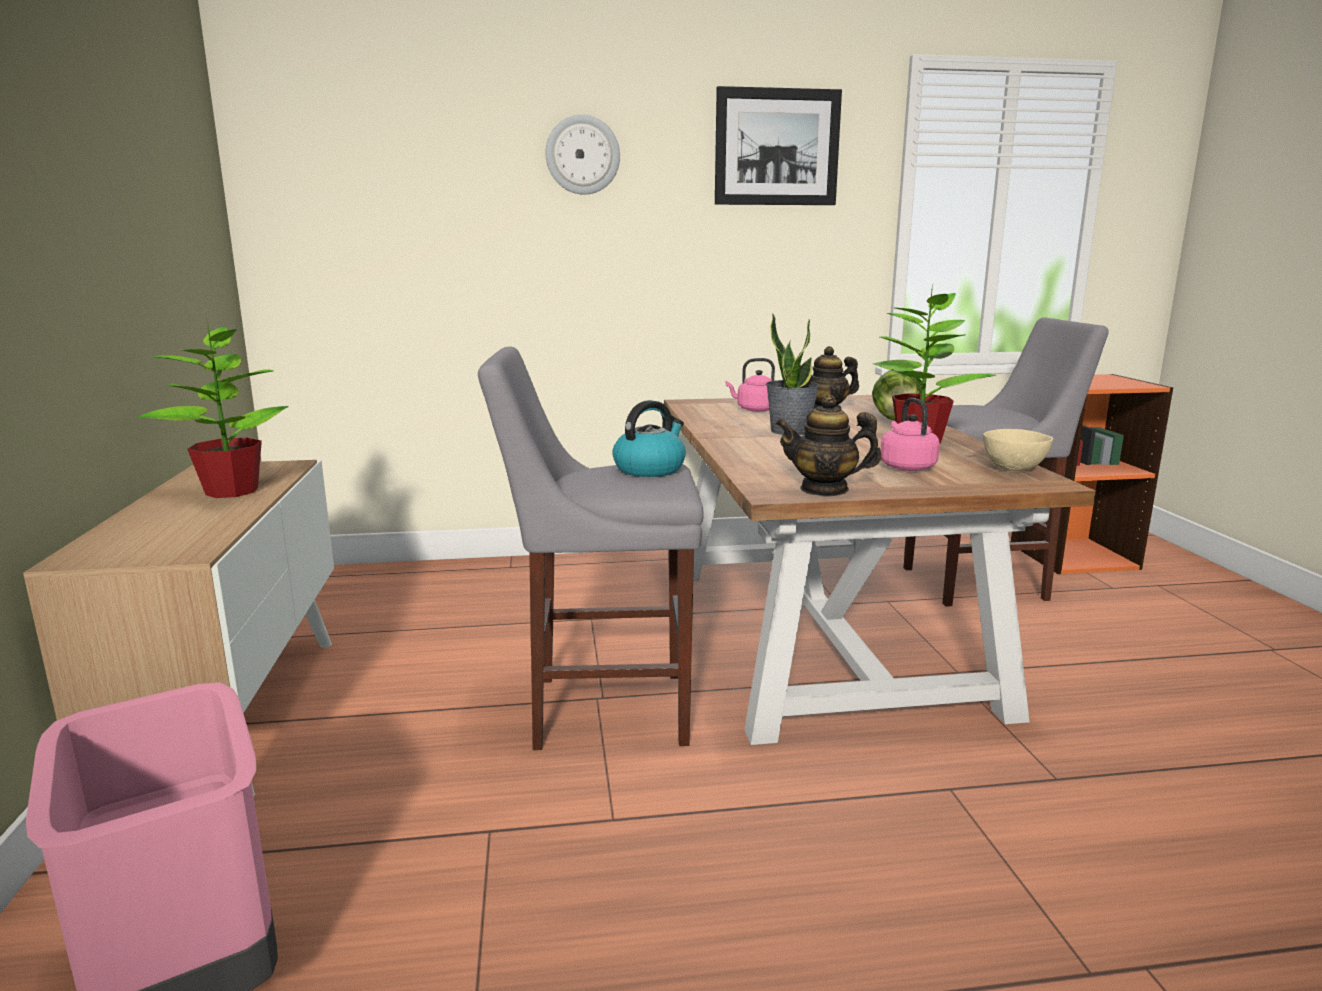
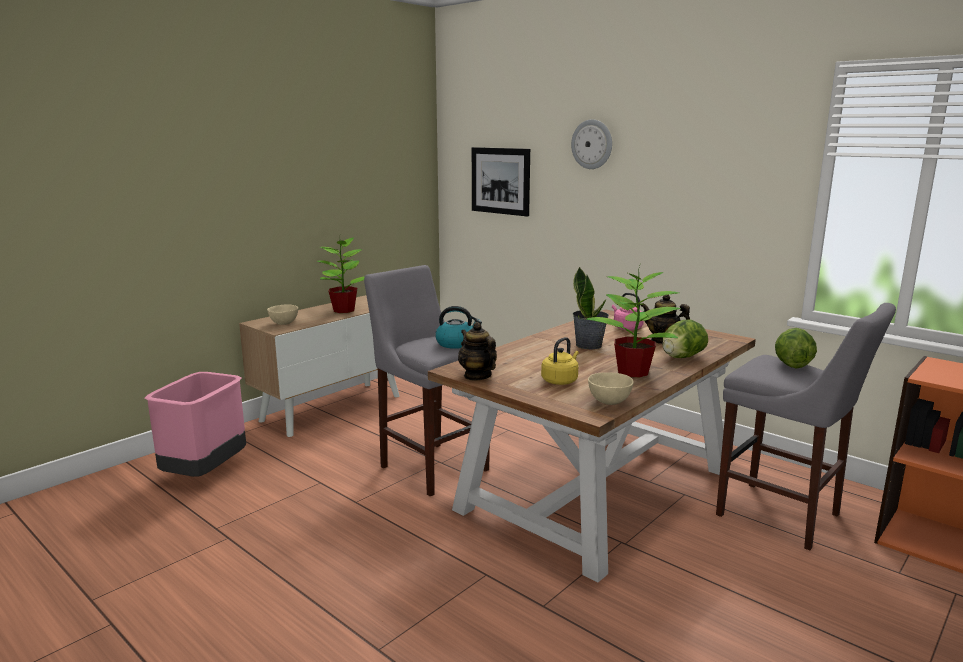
camera: 50 degrees right, 0 degrees up
(165, 541) = (284, 324): none -> beige bowl
(777, 147) = (717, 139): picture -> picture (500, 181)
(906, 466) = (560, 381): pink kettle -> yellow kettle
(971, 406) = (791, 365): none -> lettuce

